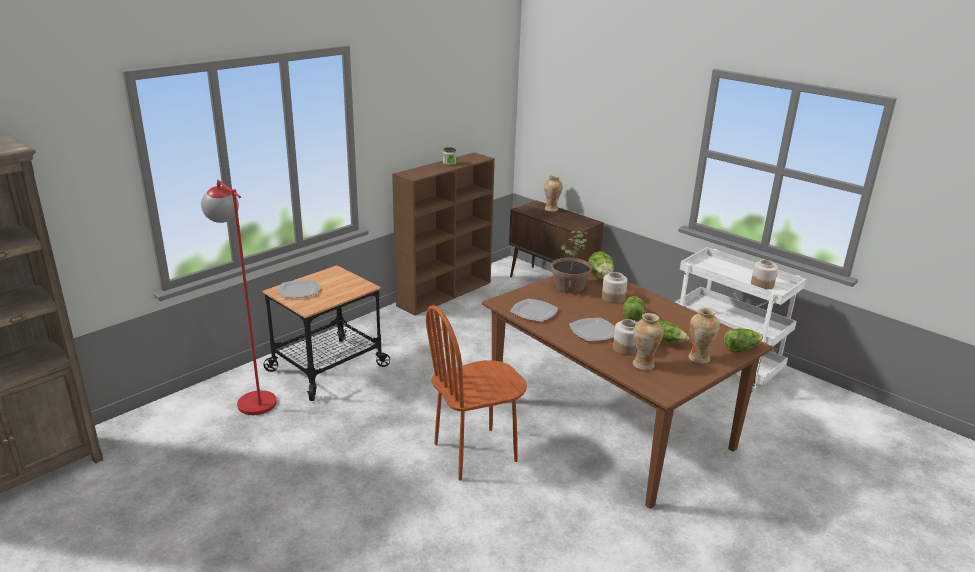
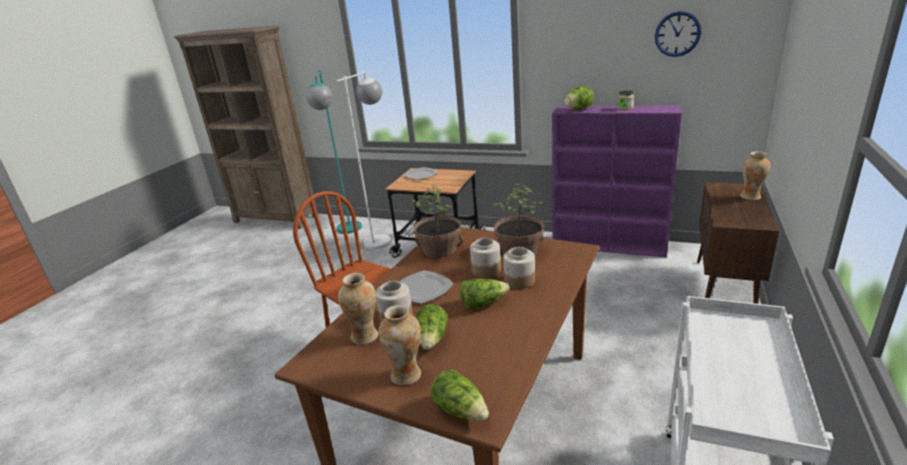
camera: 70 degrees right, 0 degrees up
(189, 419) = (348, 232): none -> turquoise floor lamp
(251, 397) = (383, 238): red floor lamp -> white floor lamp
(445, 293) = (610, 245): brown bookcase -> purple bookcase
(465, 94) = (677, 34): none -> wall clock
(533, 312) = (440, 249): plate -> potted plant
(600, 277) = (568, 260): lettuce -> lettuce (578, 109)
(762, 284) = (744, 400): jar -> jar (486, 270)

